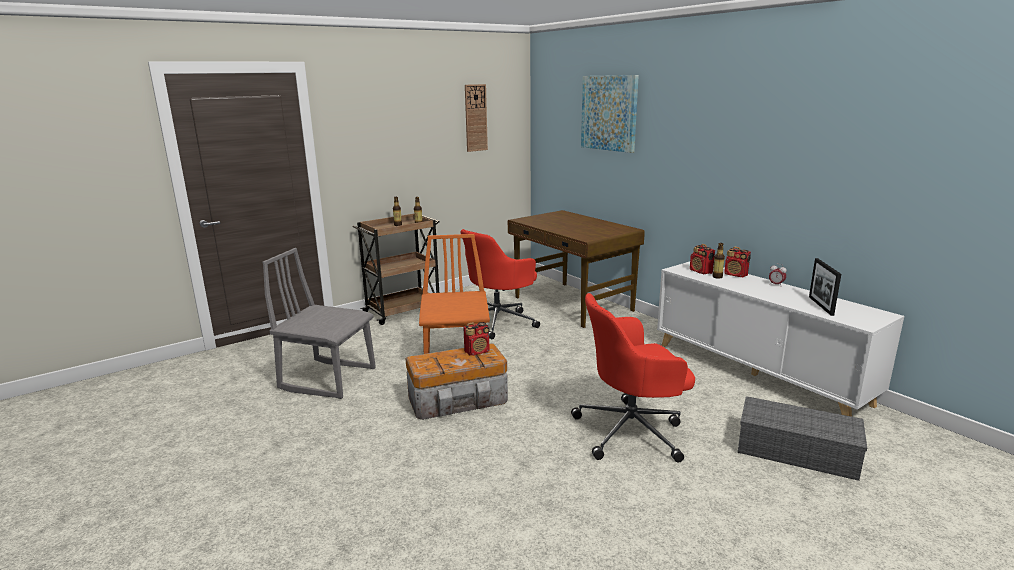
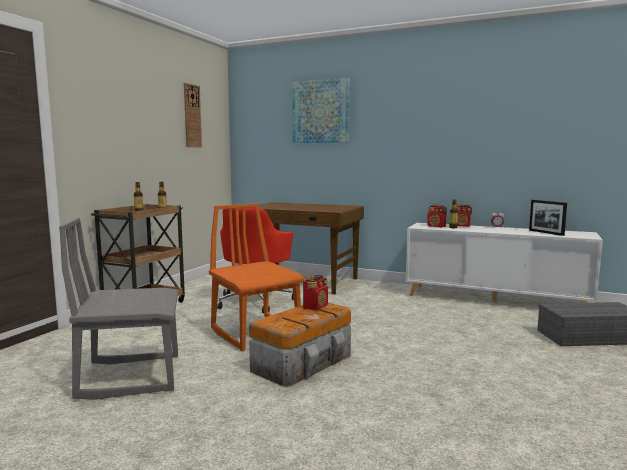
camera: 30 degrees left, 10 degrees down
(632, 431) = (476, 350): red office chair -> none

